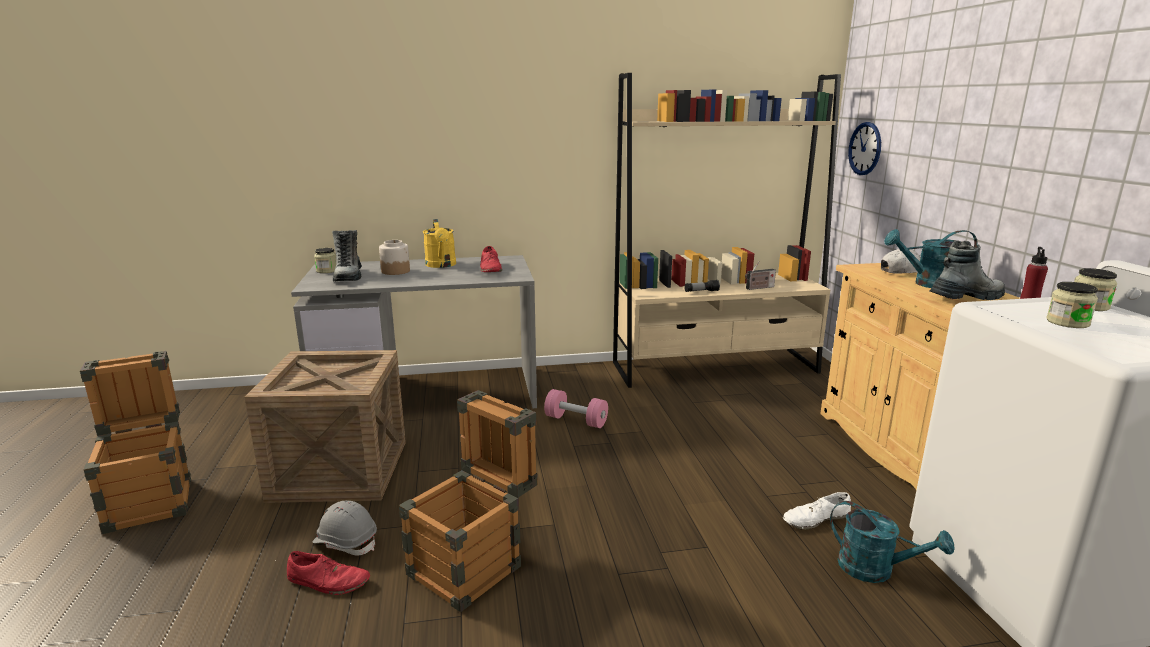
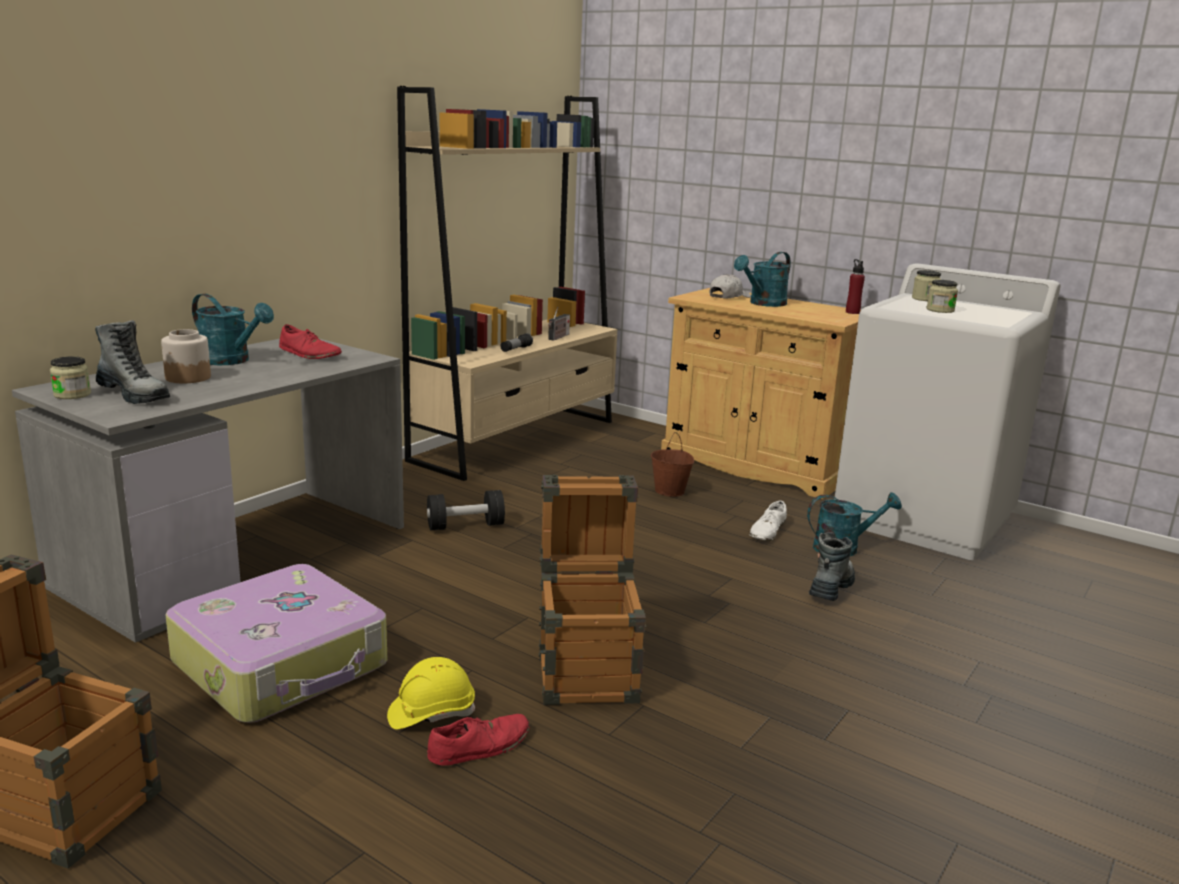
camera: 45 degrees left, 0 degrees up
(340, 470) = (283, 664): crate -> suitcase
(346, 542) = (431, 713): grey hard hat -> yellow hard hat
(441, 265) = (232, 361): yellow watering can -> turquoise watering can
(576, 420) = (465, 526): pink dumbbell -> black dumbbell
(777, 447) = (670, 491): none -> brown bucket
(865, 148) = (624, 177): wall clock -> none
(965, 298) = (805, 310): boot -> boot (831, 588)

